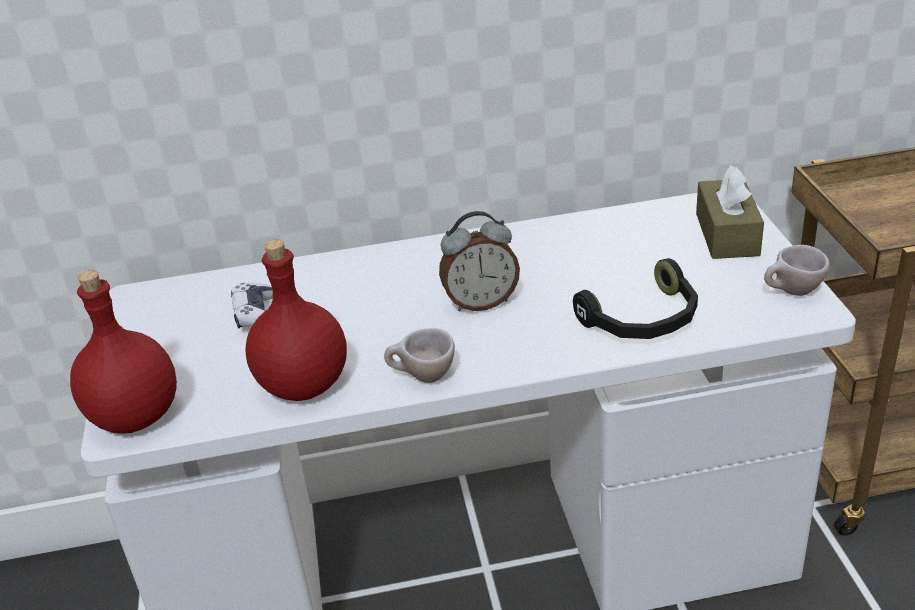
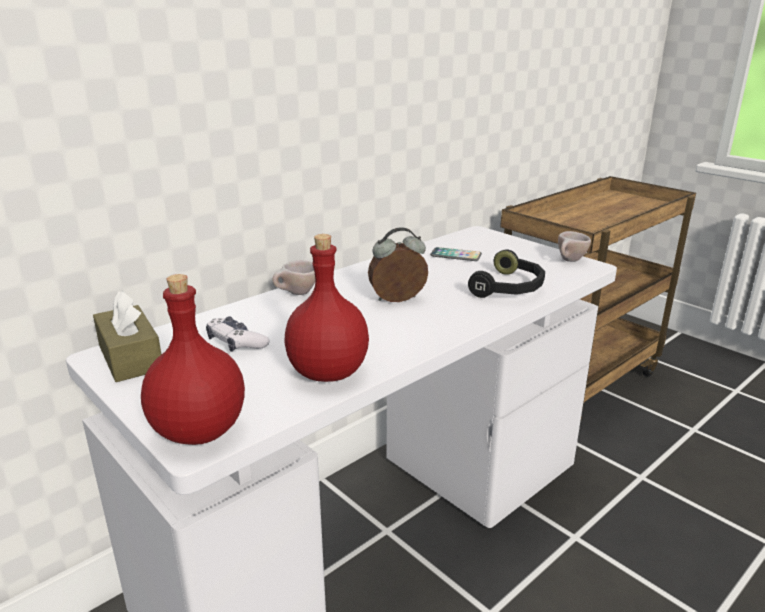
camera: 35 degrees left, 10 degrees down
(422, 378) = (412, 346): beige cup -> beige cup (296, 294)
(481, 302) = (398, 301): alarm clock -> alarm clock turned 150 degrees counterclockwise
(639, 241) = (455, 255): none -> phone
(727, 234) = (500, 244): brown tissue box -> brown tissue box (130, 357)

